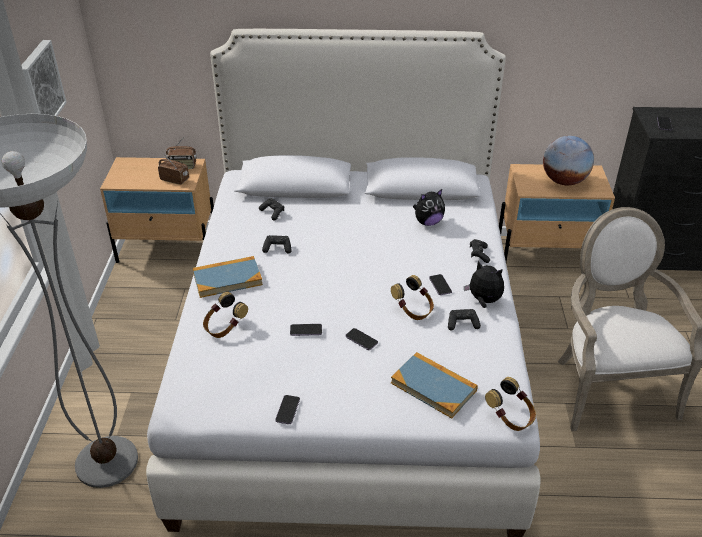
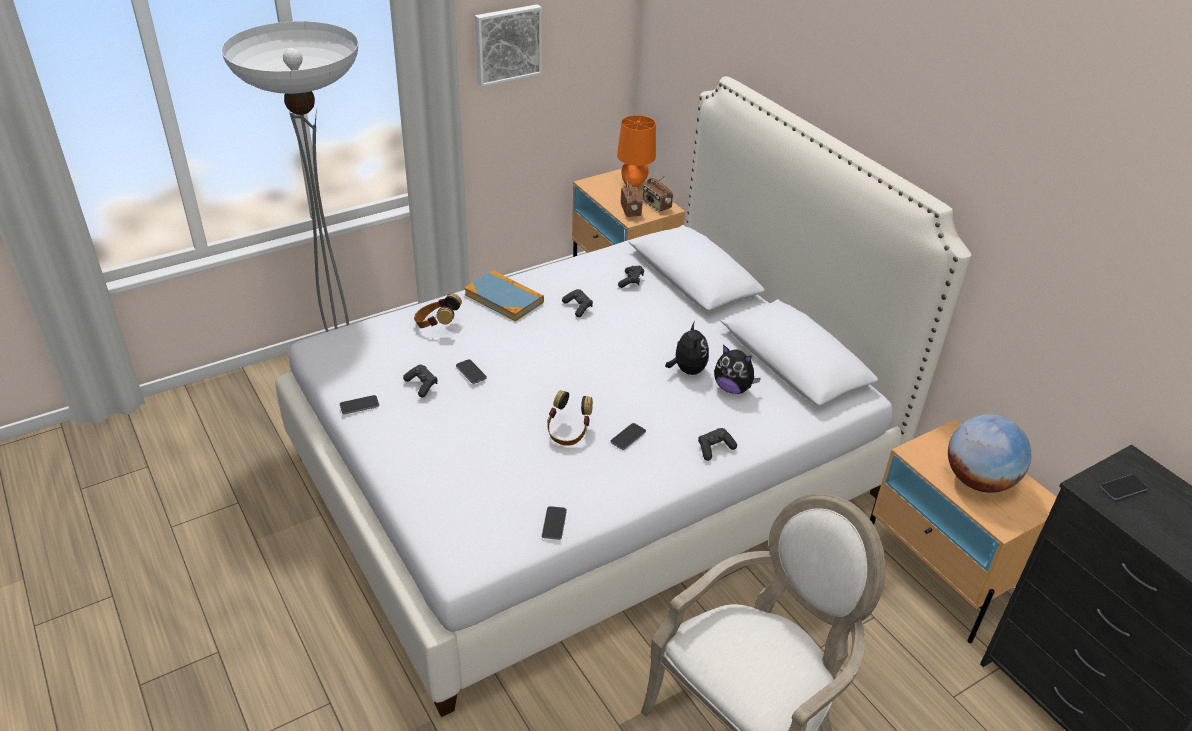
camera: 55 degrees right, 0 degrees up
(146, 165) = (634, 186): none -> orange table lamp
(361, 340) = (491, 414): phone -> phone (554, 524)
(433, 387) = (461, 489): book -> none
(462, 324) = (578, 477): black game controller -> black game controller (422, 385)
(483, 301) = (634, 480): plush toy -> plush toy (687, 370)
(510, 417) = (461, 564): headphones -> none

